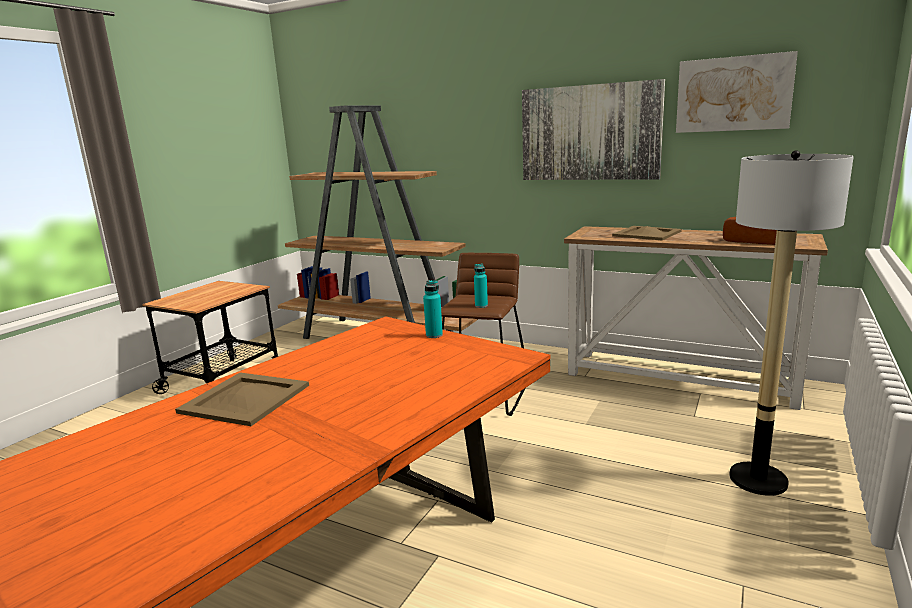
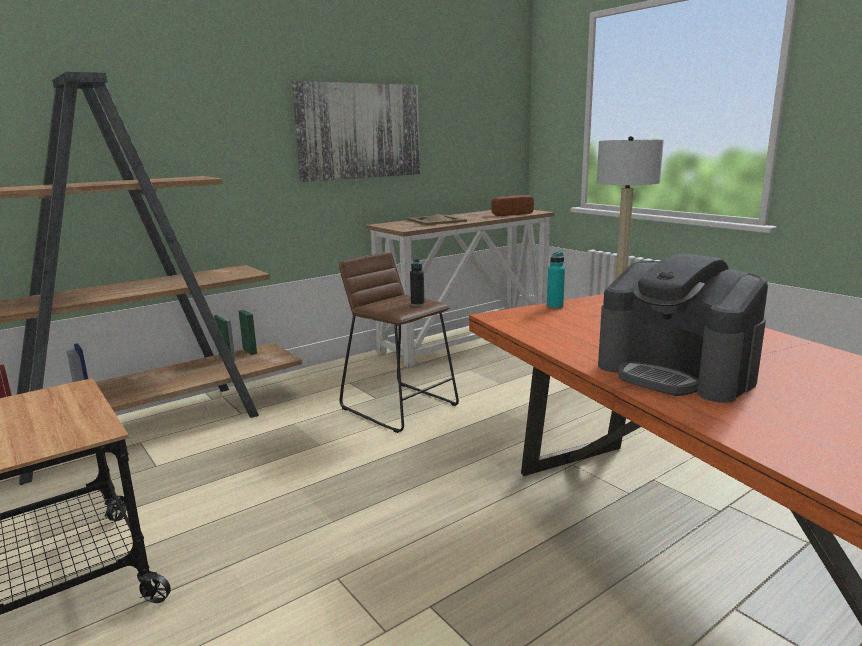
camera: 65 degrees left, 0 degrees up
(245, 399) = (676, 373): beige tray -> coffee machine
(481, 306) = (417, 304): turquoise bottle -> black bottle
(733, 94) = (458, 103): picture -> none

